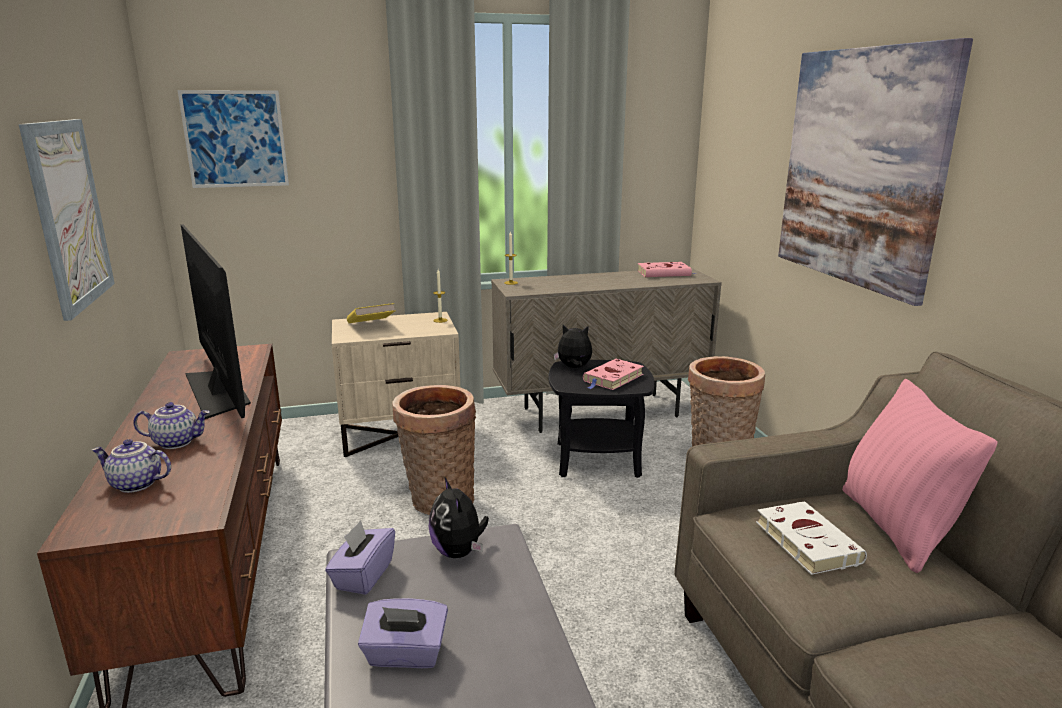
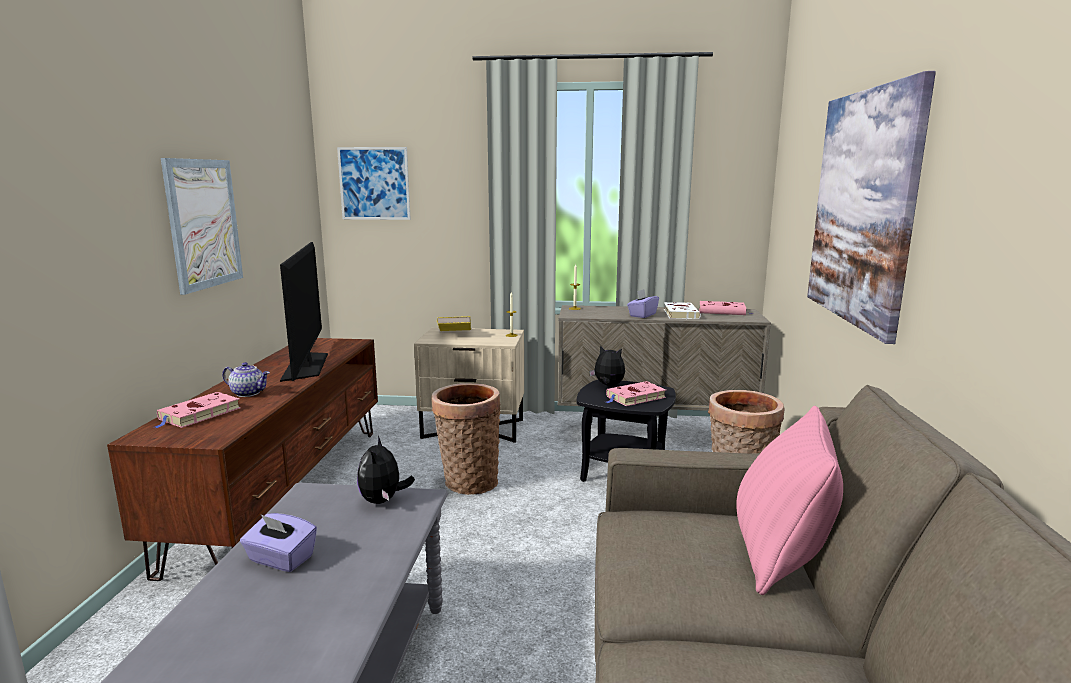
camera: 20 degrees right, 5 degrees down
(135, 484) = (198, 415): teapot -> pink book
(363, 575) = (302, 503): purple tissue box -> purple tissue box (642, 315)
(804, 541) = (670, 545): white book -> white book (680, 314)

